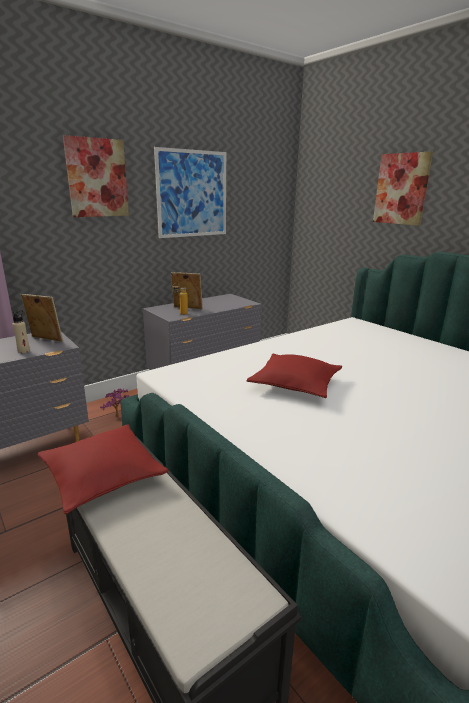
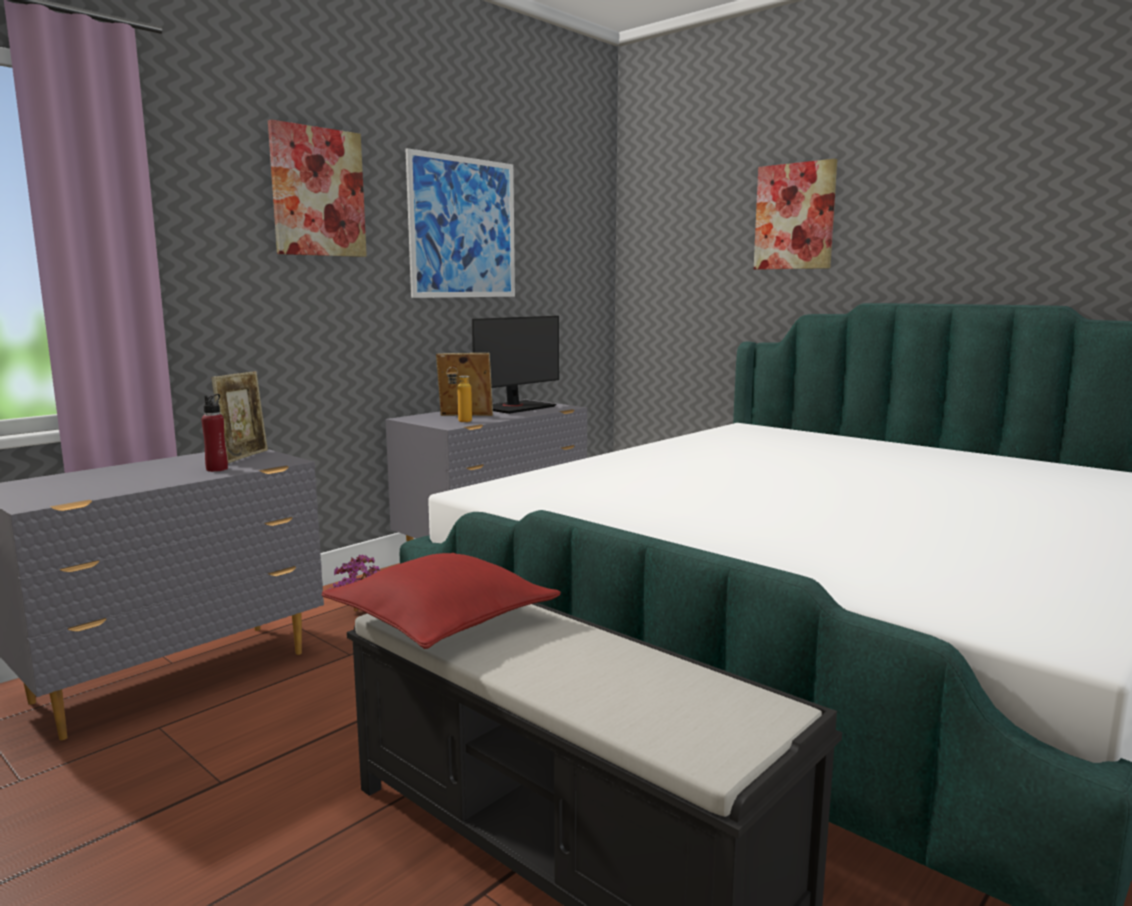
camera: 10 degrees left, 10 degrees down
(24, 351) = (217, 469): beige bottle -> red bottle
(45, 340) = (244, 456): picture frame -> picture frame turned 90 degrees clockwise
(220, 302) = (516, 407): none -> monitor
(295, 384) = (700, 490): red pillow -> none

